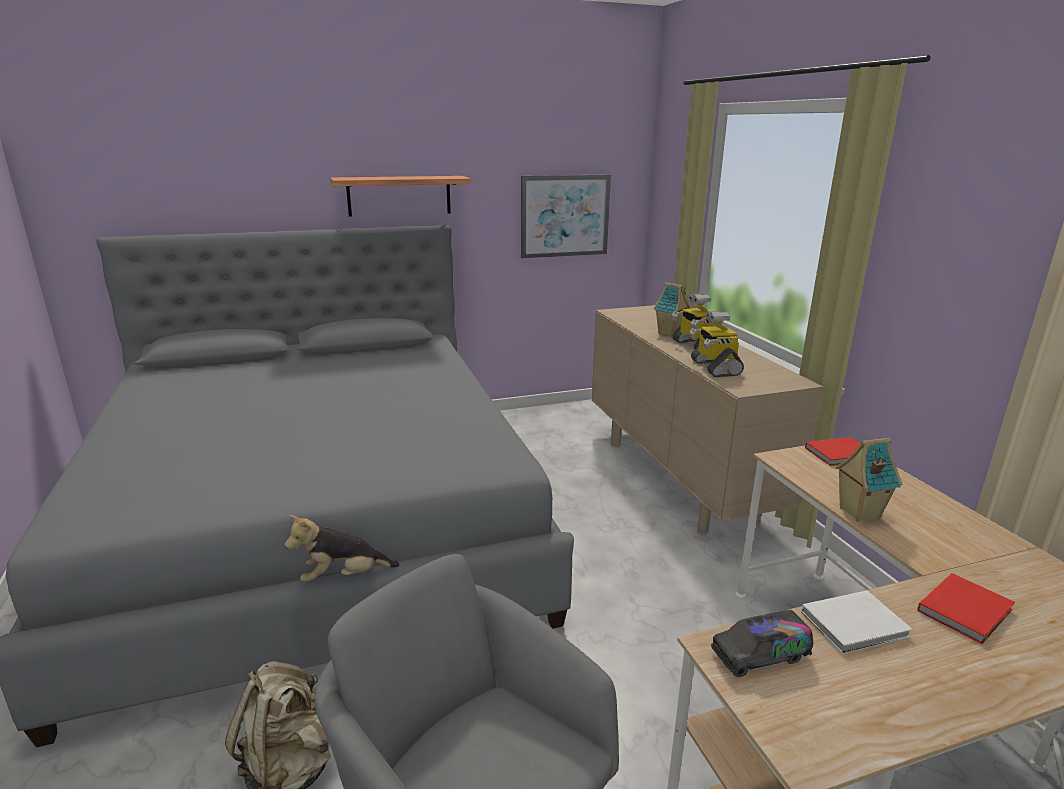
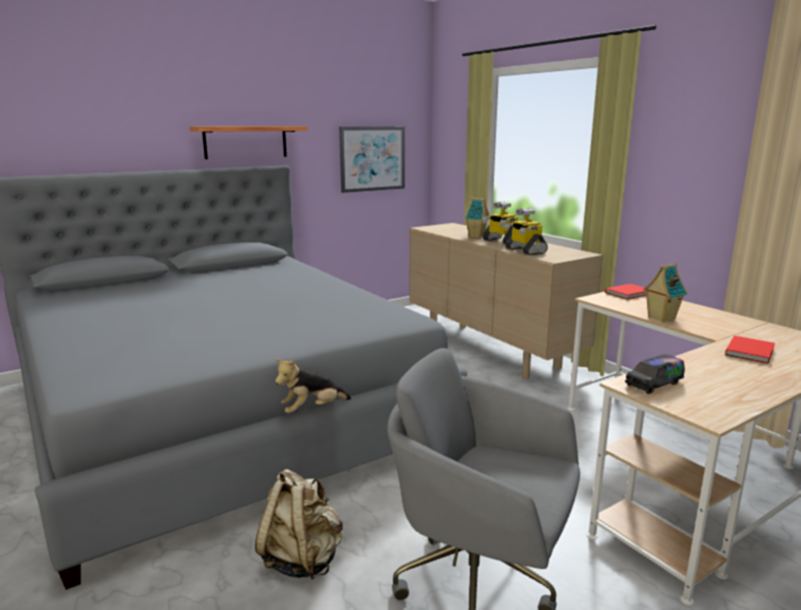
camera: 15 degrees left, 5 degrees down
(857, 625) = (697, 364): white book -> none

